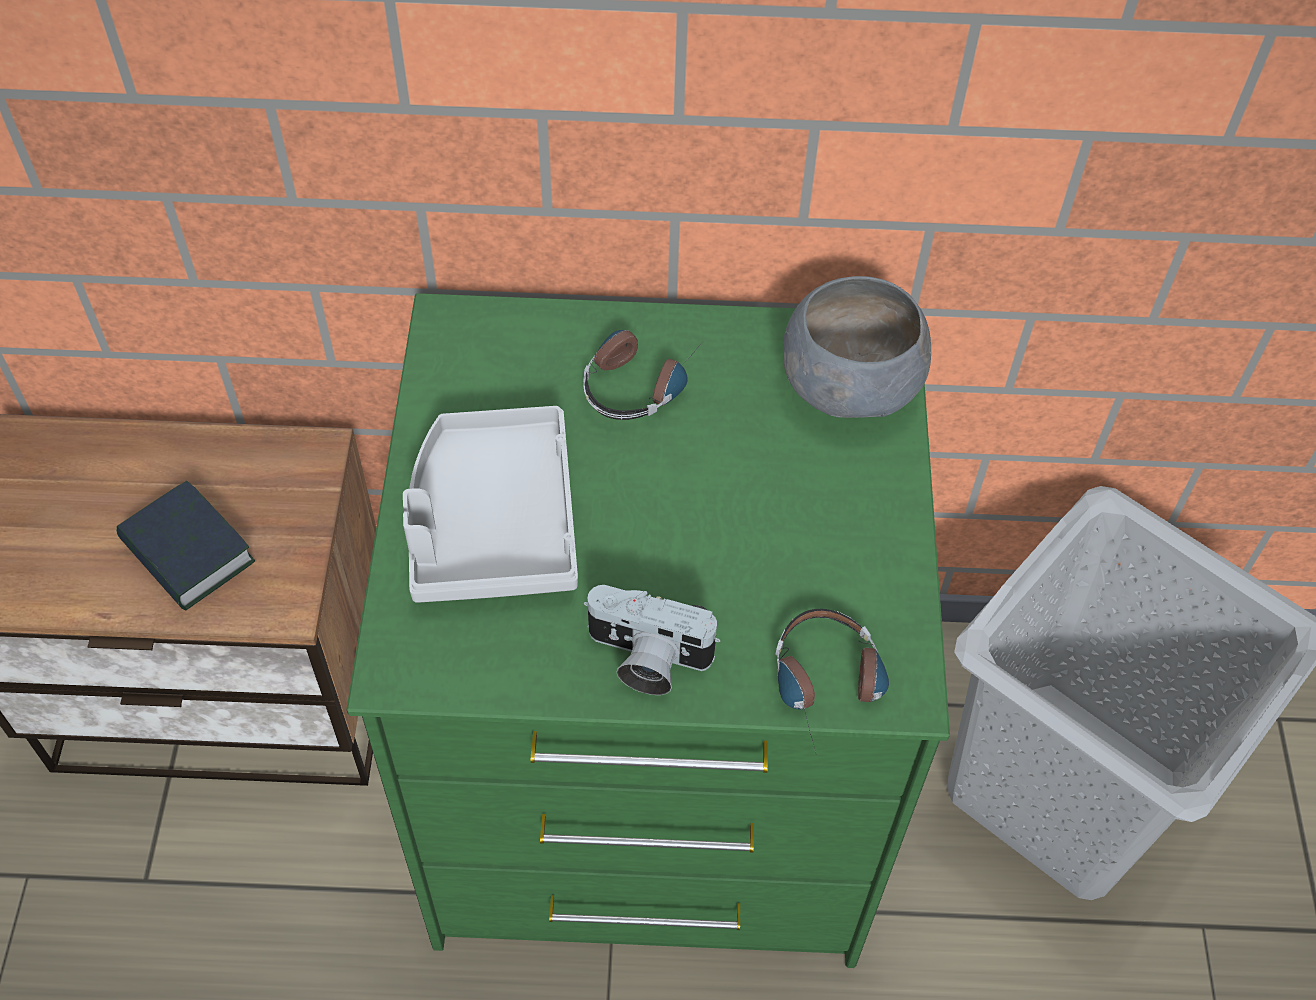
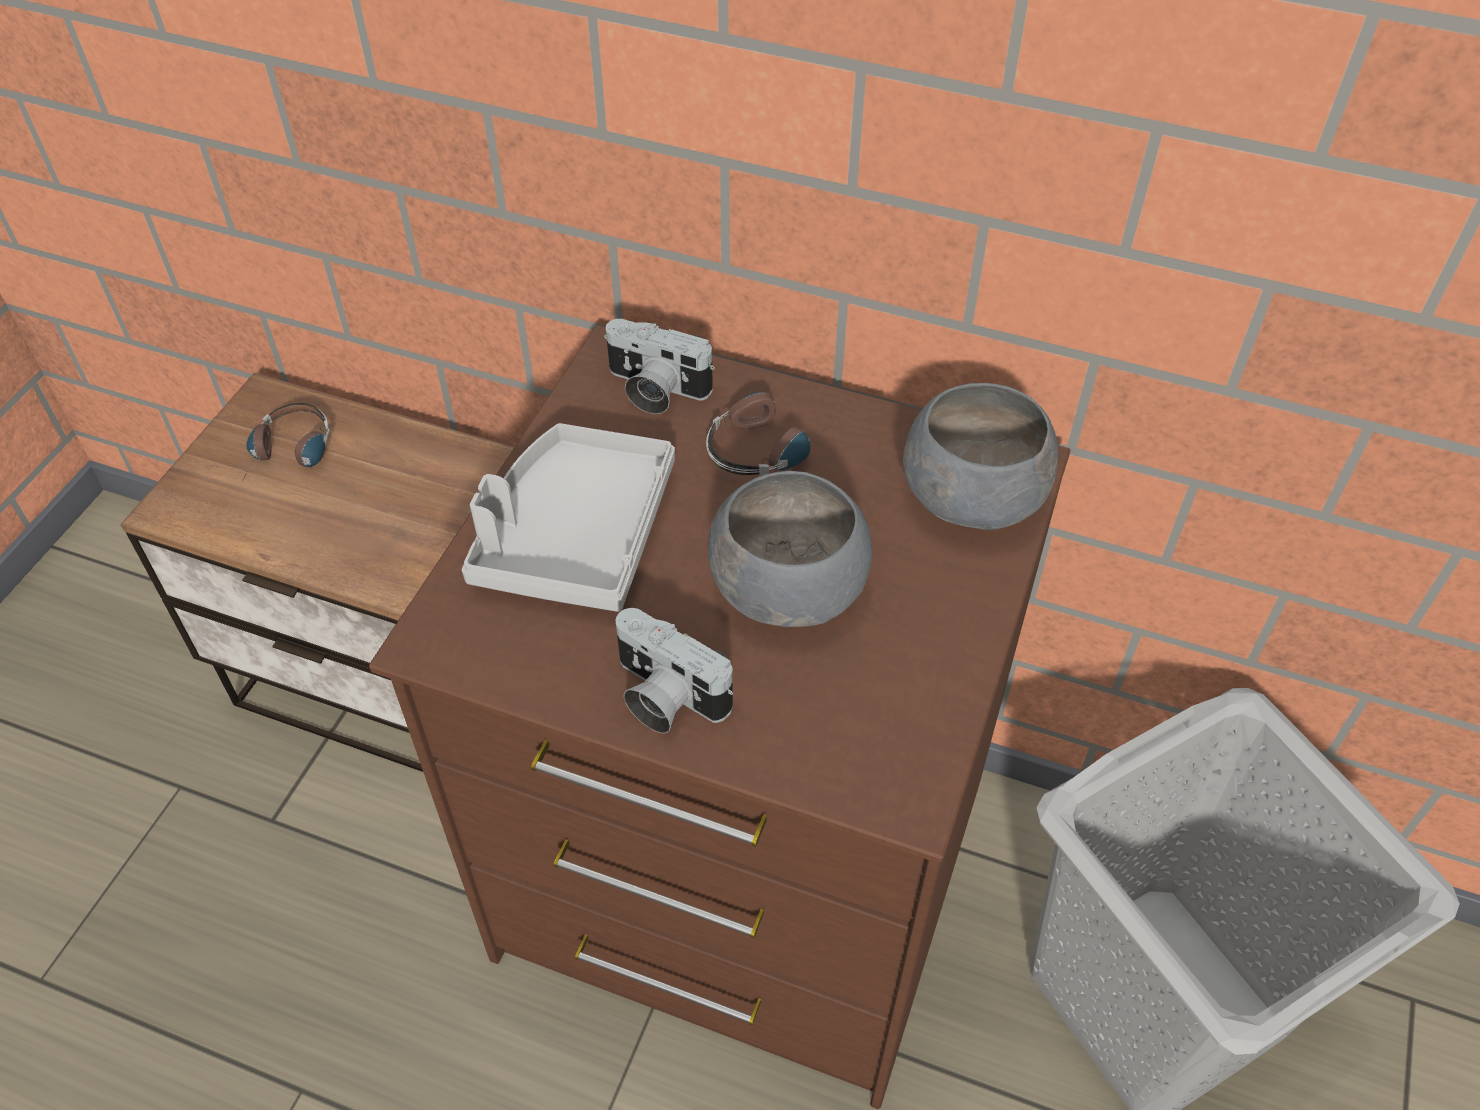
camera: 20 degrees right, 5 degrees down
(188, 553) = (355, 523): book -> none
(505, 350) = (654, 390): none -> camera
(650, 789) = (741, 875): green dresser -> brown dresser
(721, 522) = (791, 590): none -> grey bowl
(830, 689) = (835, 776): headphones -> headphones (290, 456)

